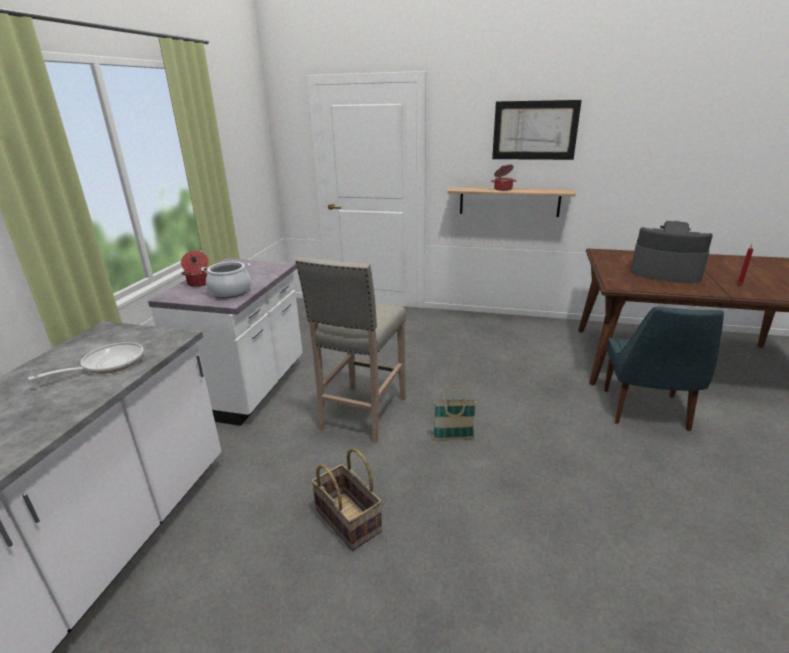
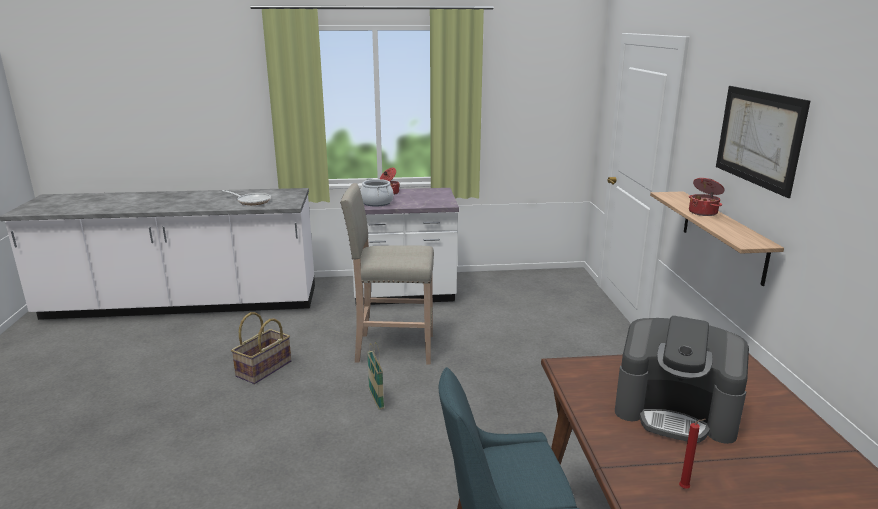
camera: 70 degrees right, 5 degrees down
(664, 273) = (676, 411): coffee machine -> coffee machine turned 105 degrees clockwise

